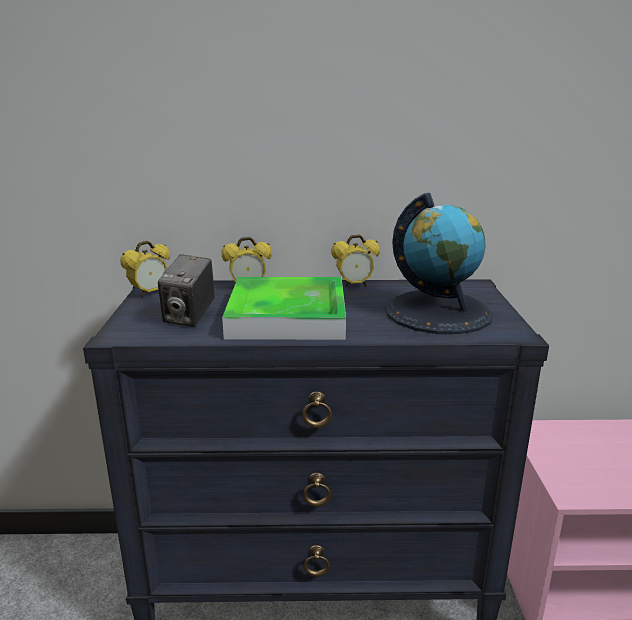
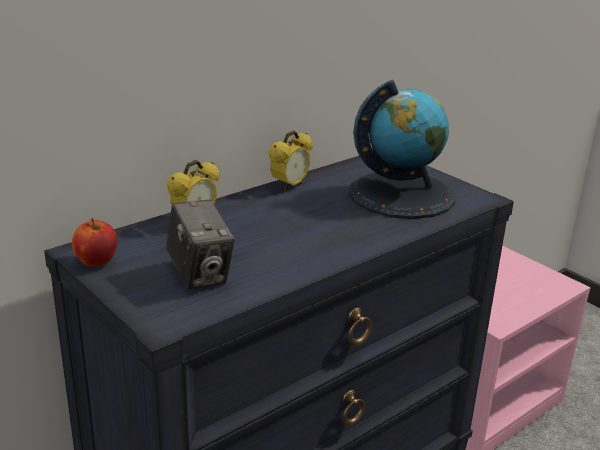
camera: 40 degrees left, 5 degrees up
(149, 293) = (96, 262): alarm clock -> apple
(287, 316) = (289, 240): tray -> none

